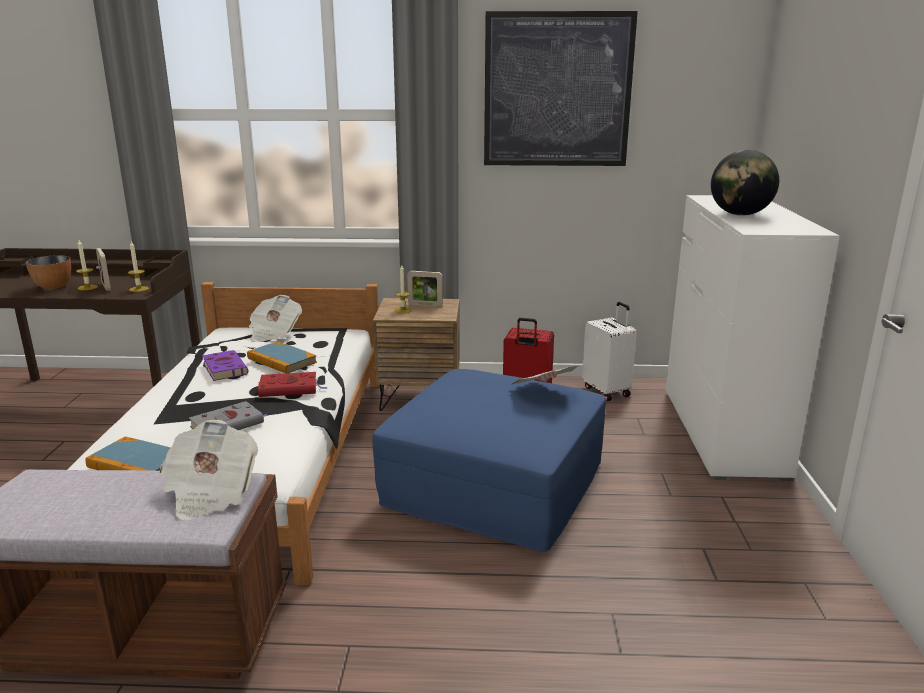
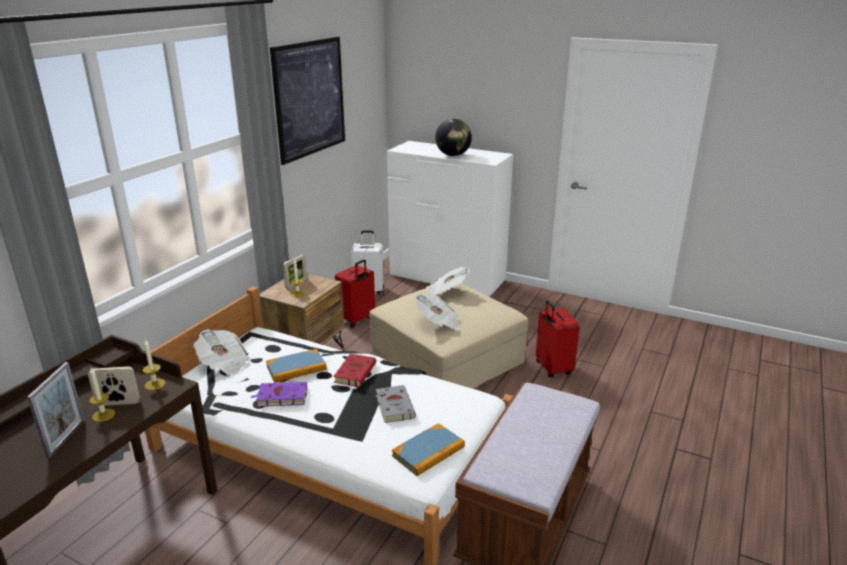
camera: 65 degrees left, 5 degrees up
(54, 287) = (66, 438): bowl -> picture frame
(210, 492) = (545, 400): newspaper -> newspaper (438, 322)
(494, 484) = (446, 358): blue ottoman -> beige ottoman
(552, 588) = (552, 369): none -> red suitcase

